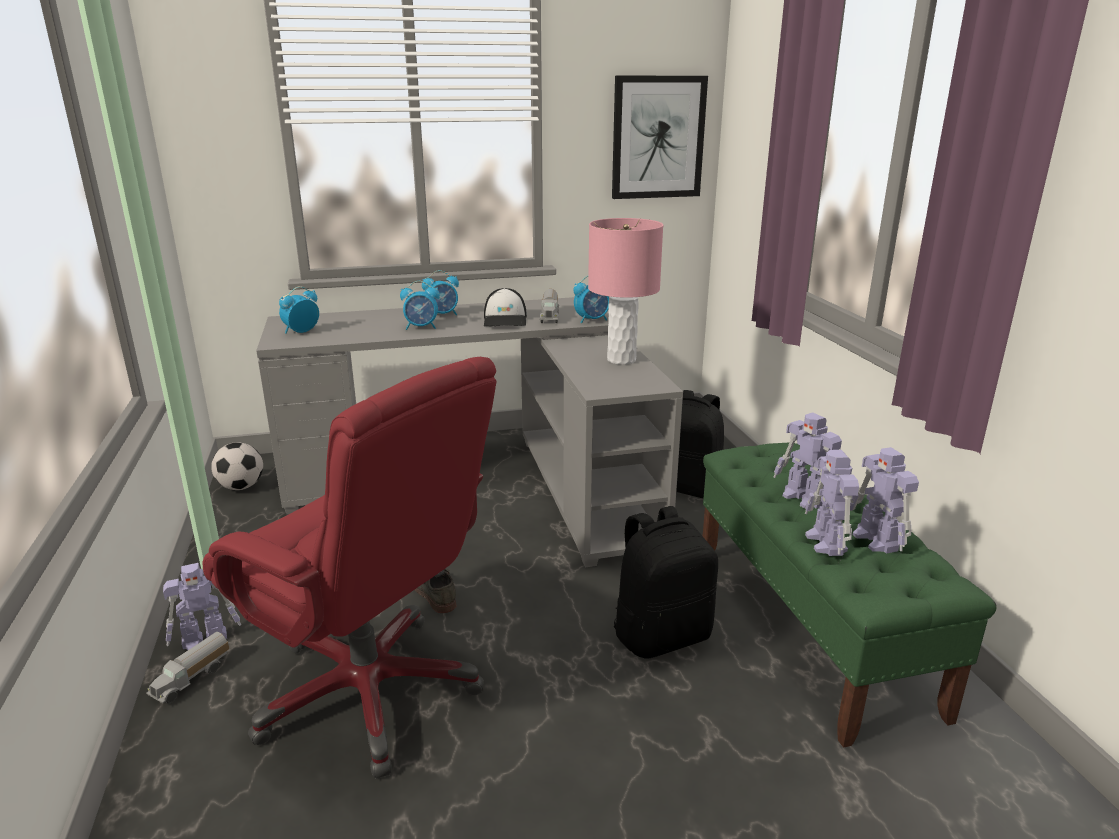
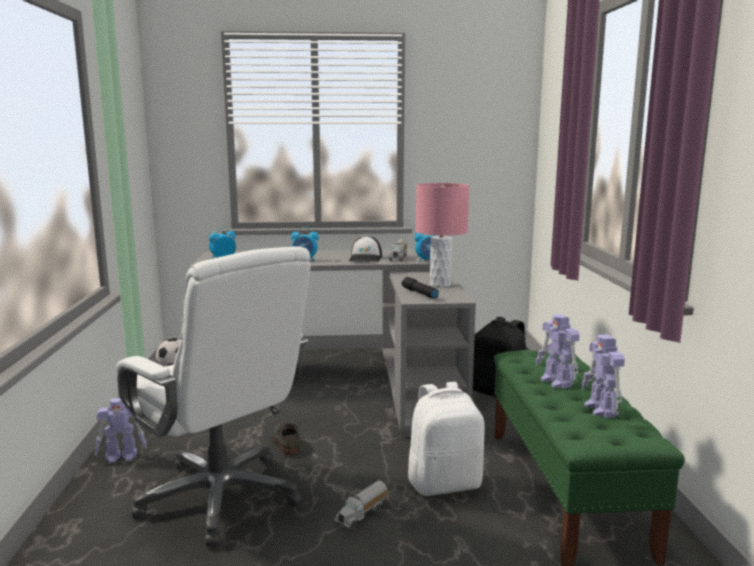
camera: 10 degrees right, 10 degrees down
(192, 680) = (106, 478): toy truck -> toy truck (362, 515)
(370, 691) = (221, 497): red office chair -> white office chair
(442, 315) = (323, 254): alarm clock -> none
(601, 378) = (419, 293): none -> black flashlight
(658, 138) = (490, 137): picture -> none
(661, 635) = (445, 484): black backpack -> white backpack
(826, 543) = (560, 408): toy robot -> none

